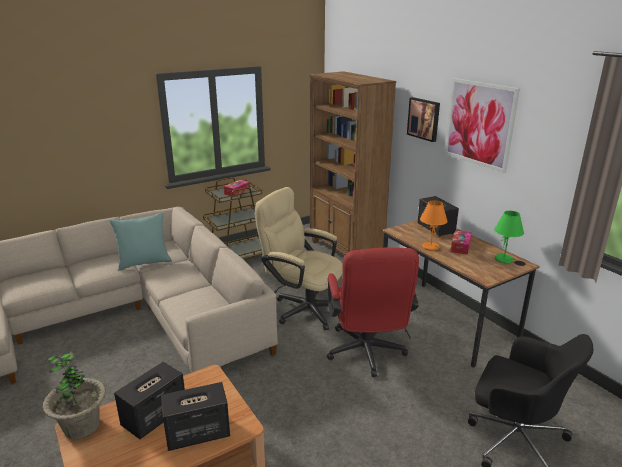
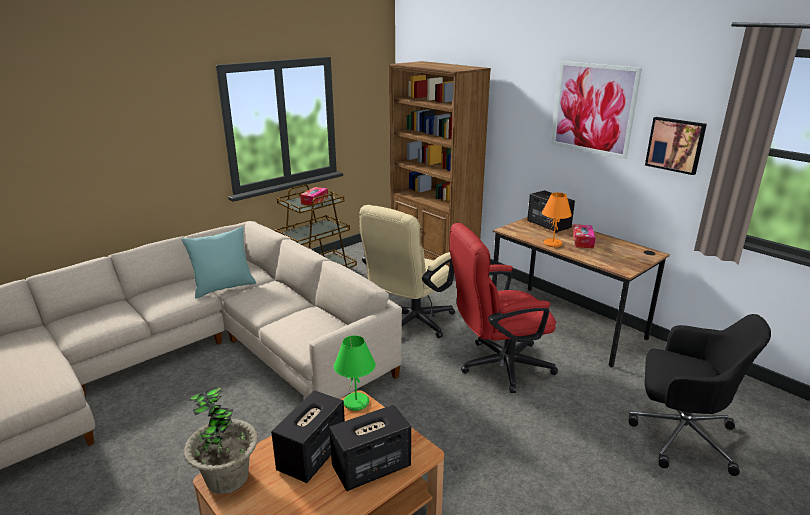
camera: 10 degrees left, 0 degrees up
(302, 308) = (410, 324): beige office chair -> beige office chair turned 75 degrees counterclockwise
(366, 354) = (497, 366): red office chair -> red office chair turned 90 degrees clockwise
(424, 119) = (525, 108): picture -> picture (675, 145)
(504, 260) = (632, 251): green table lamp -> green table lamp (356, 403)

